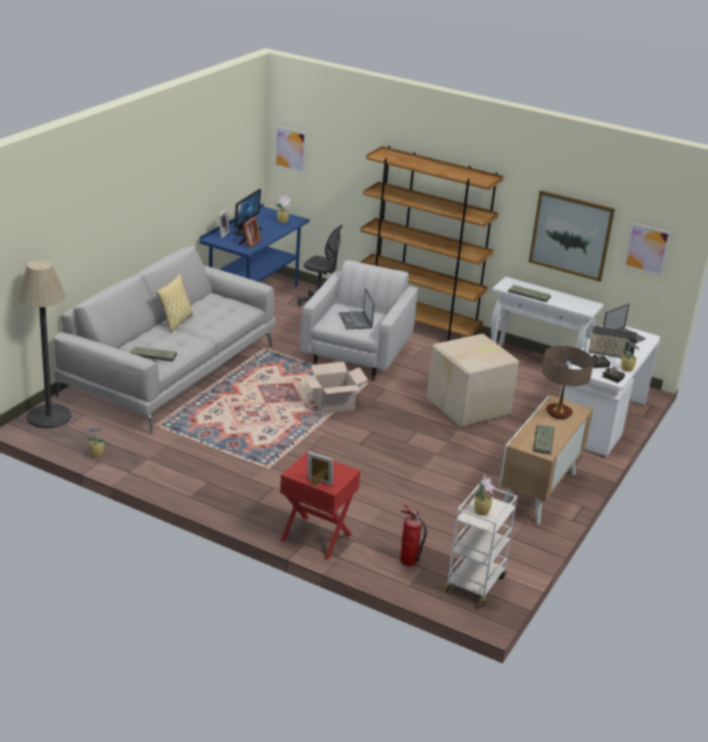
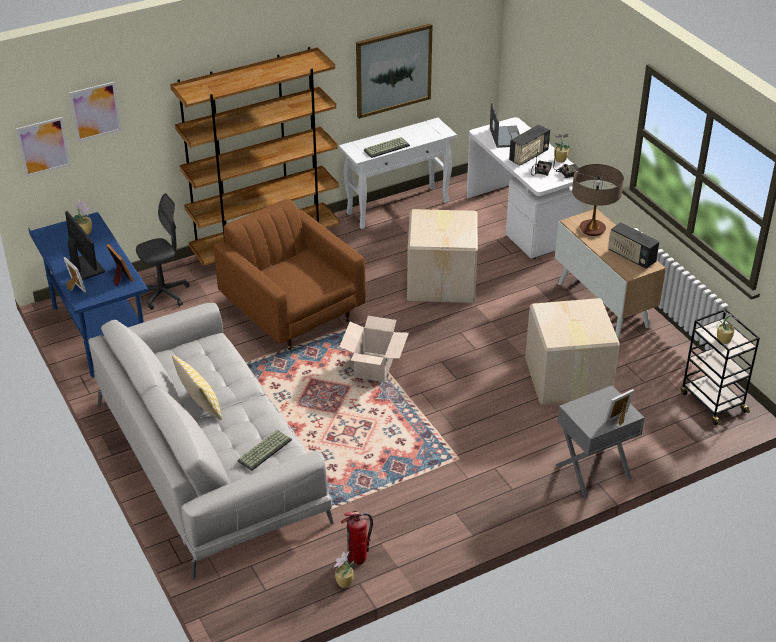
camera: 55 degrees left, 10 degrees up
(49, 416) = (233, 599): floor lamp -> none
(315, 538) = (594, 472): red nightstand -> grey nightstand
(355, 321) = (304, 277): laptop -> none
(357, 355) = (292, 312): white armchair -> brown armchair
(408, 561) = (660, 427): fire extinguisher -> fire extinguisher (357, 558)
(416, 496) = (566, 379): none -> cardboard box
(474, 583) = (712, 402): white cart -> black cart
(544, 440) = (631, 257): keyboard -> radio
(647, 249) = (465, 46): picture -> picture (95, 111)

